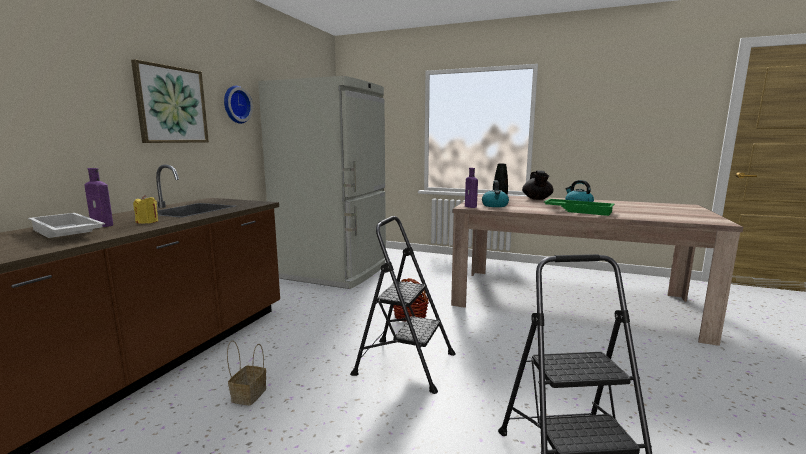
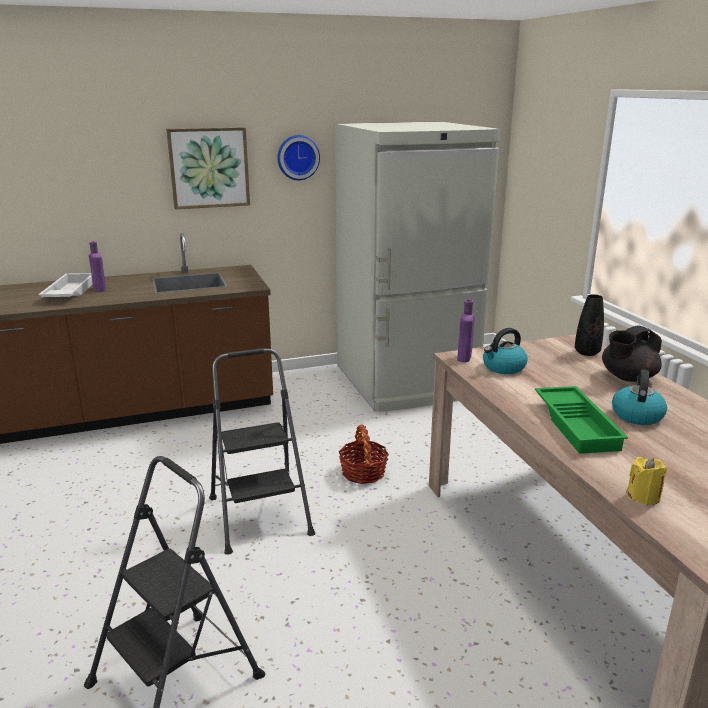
camera: 50 degrees right, 10 degrees up
(147, 222) = (125, 293): yellow candle -> yellow candle (644, 496)
(249, 394) = (138, 469): basket -> none

